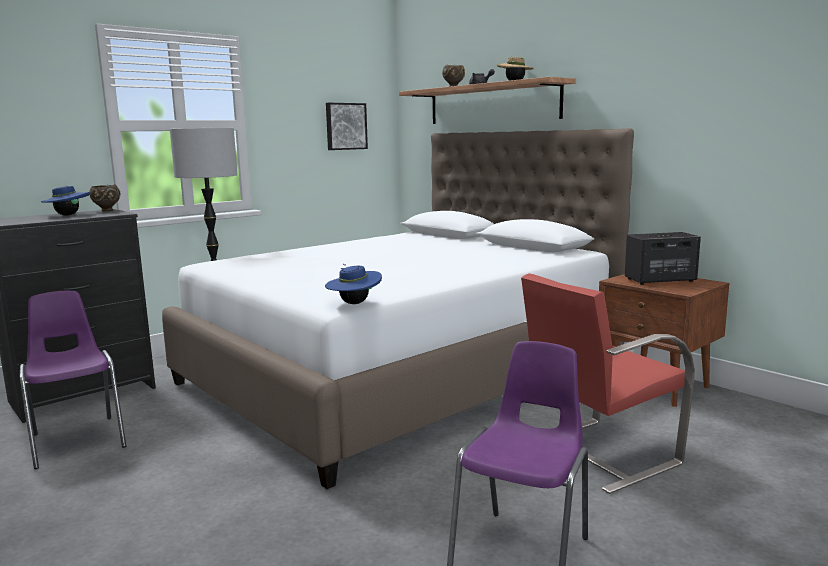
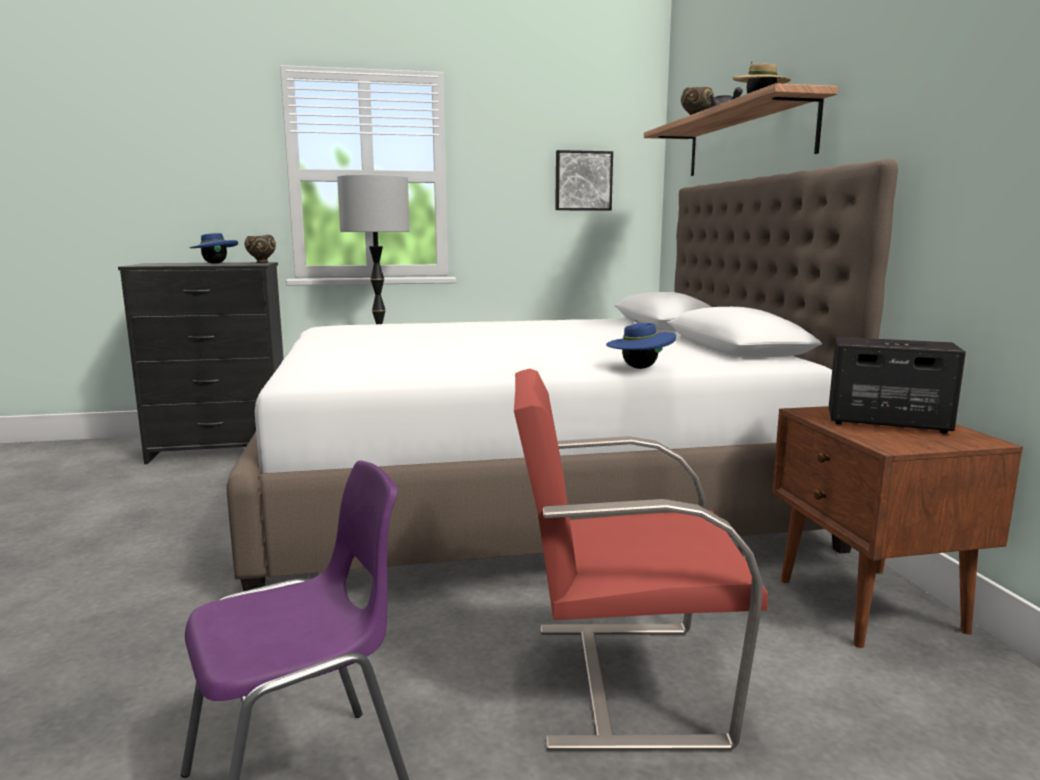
camera: 30 degrees right, 0 degrees up
(77, 440) = (152, 490): purple chair -> none
(354, 303) = (317, 380): blue hat -> blue hat (639, 368)

